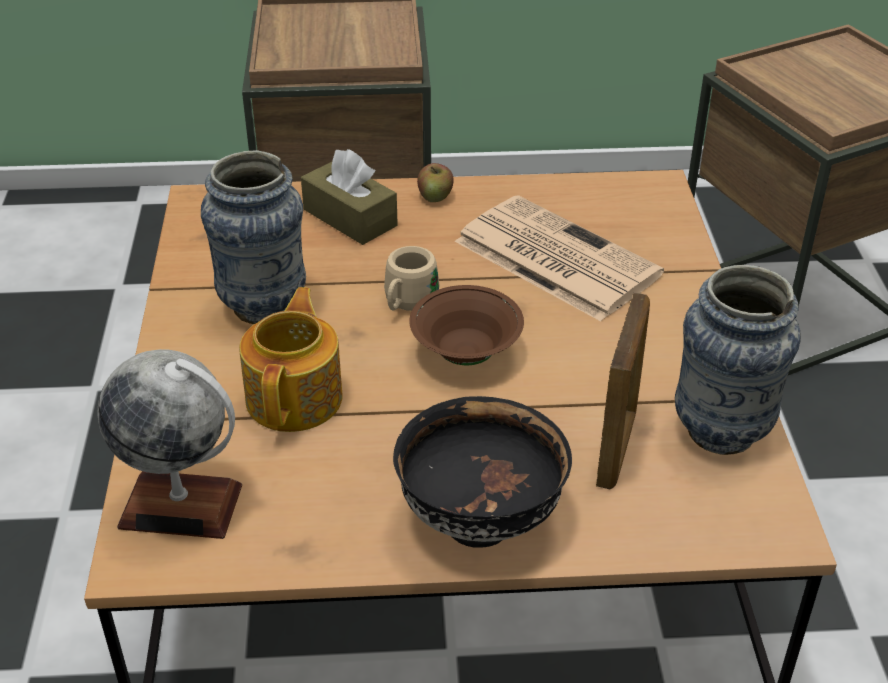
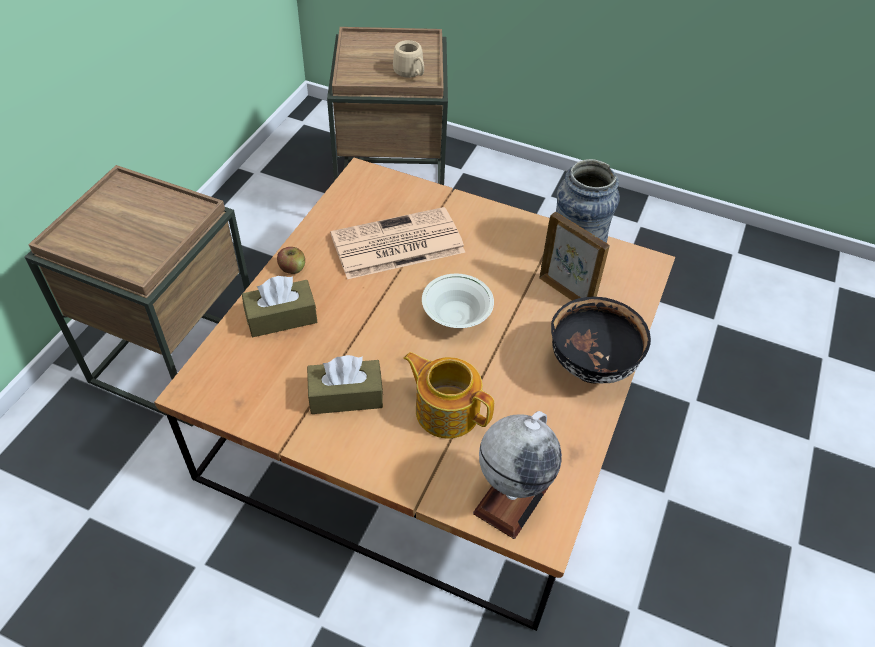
camera: 65 degrees left, 10 degrees up
(263, 307) = (346, 396): vase -> brown tissue box
(407, 303) = (392, 325): beige mug -> beige mug (411, 74)
(466, 353) = (456, 318): brown bowl -> white bowl

